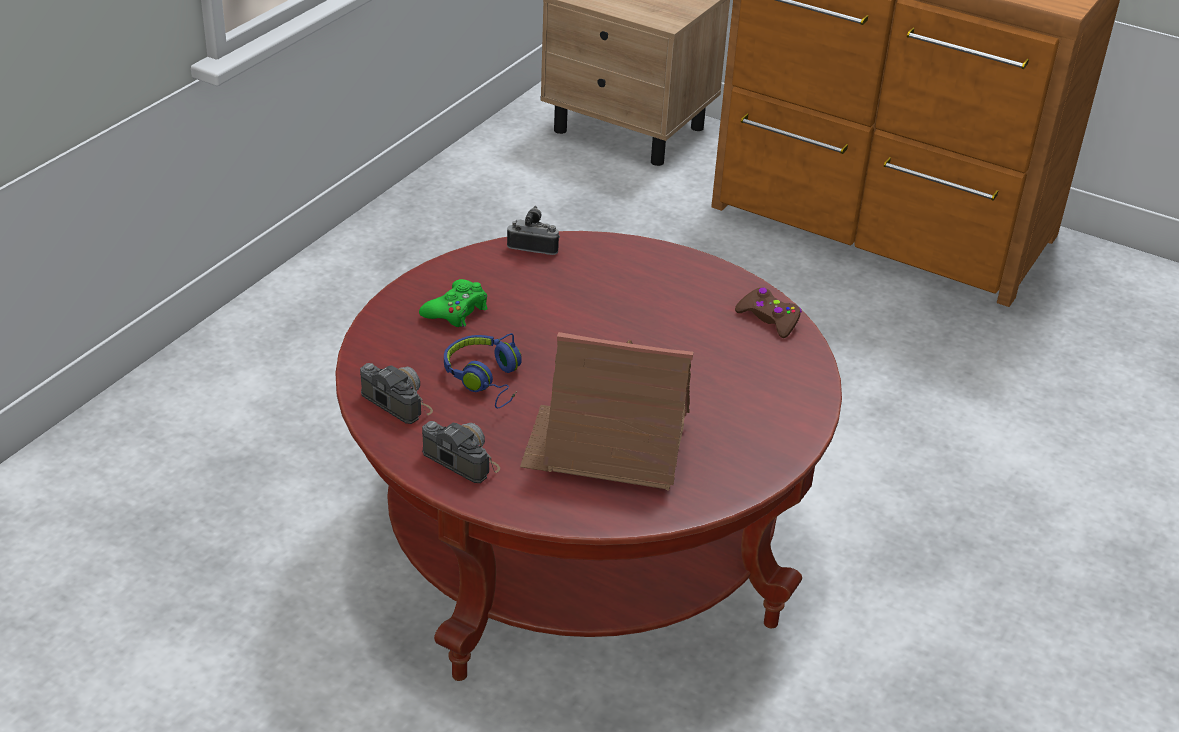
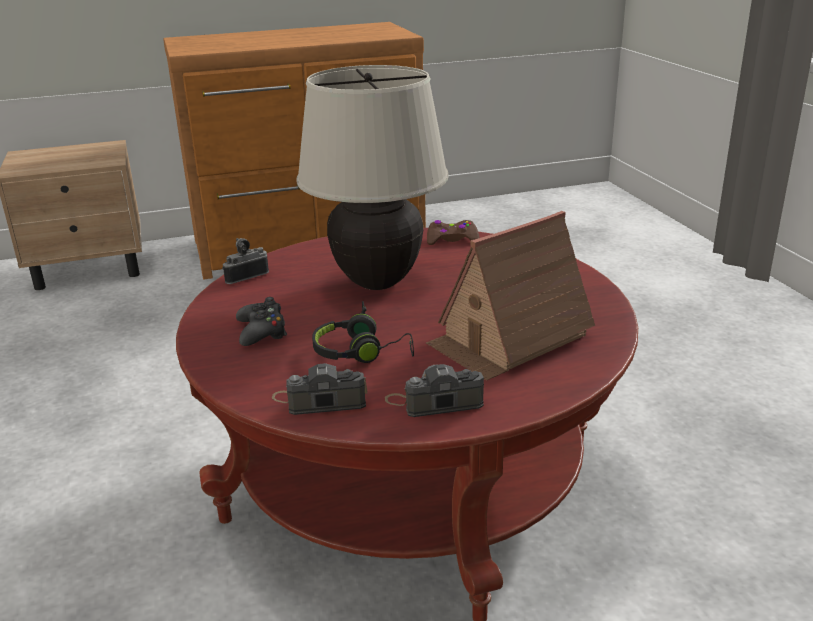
camera: 45 degrees left, 10 degrees down
(456, 311) = (262, 331): green game controller -> black game controller
(487, 380) = (362, 352): blue headphones -> black headphones
(617, 323) = (378, 283): none -> beige table lamp

